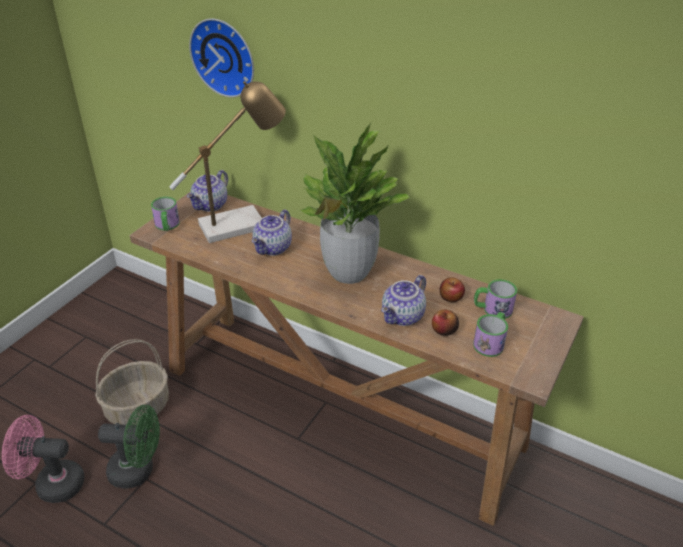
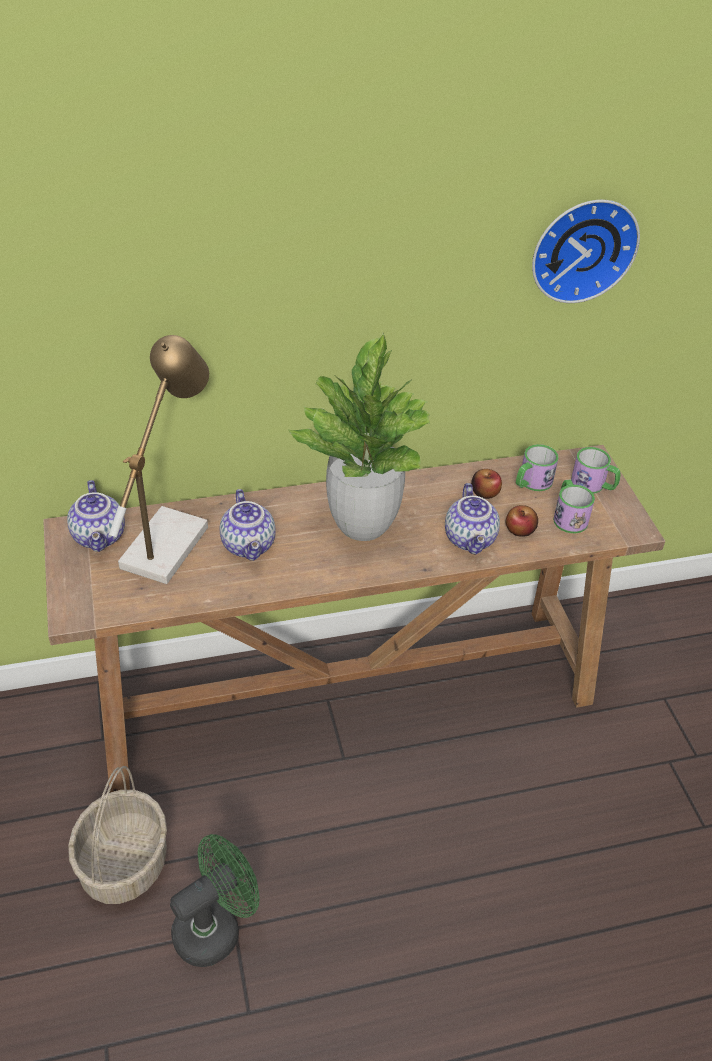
camera: 45 degrees left, 5 degrees up
(52, 483) = (129, 1028): pink fan -> none
(167, 226) = (82, 595): mug -> mug (593, 485)
(225, 56) = (81, 317): wall clock -> wall clock (582, 248)

